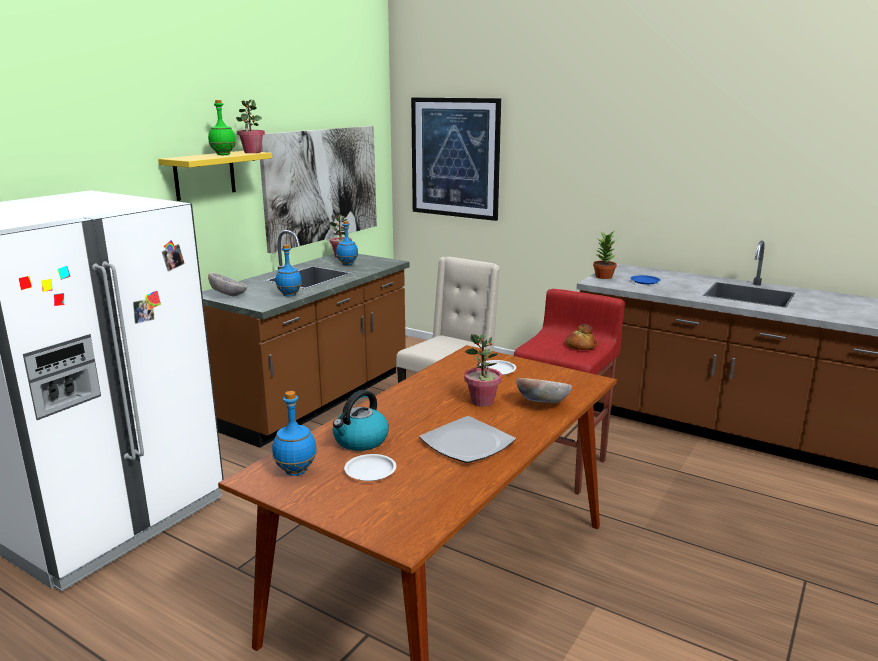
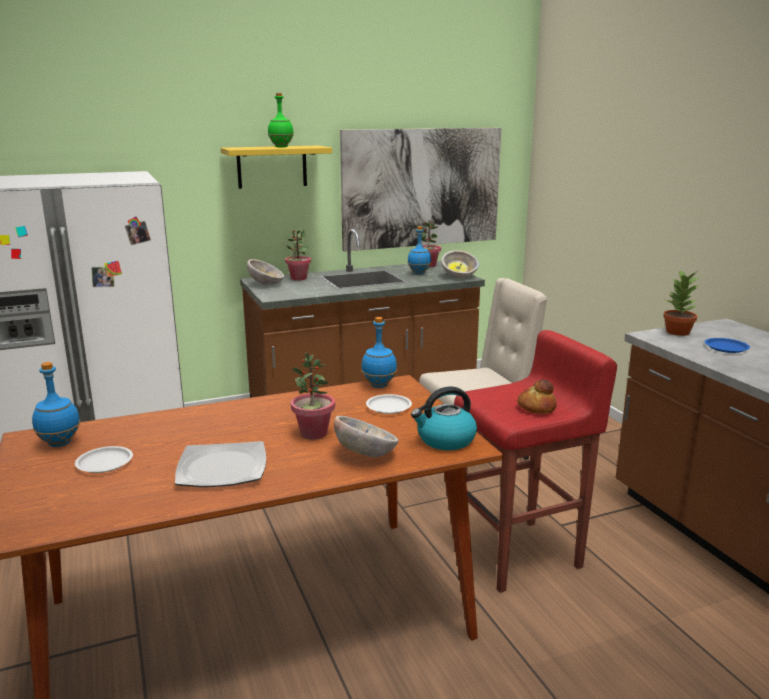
camera: 35 degrees right, 0 degrees up
(252, 152) = (315, 146): potted plant -> potted plant (298, 278)
(289, 295) = (312, 292): blue bottle -> blue bottle (378, 385)
(360, 441) = (149, 435): kettle -> kettle (445, 440)
(386, 262) = (459, 276): none -> bowl
(455, 158) = (582, 167): picture -> none

